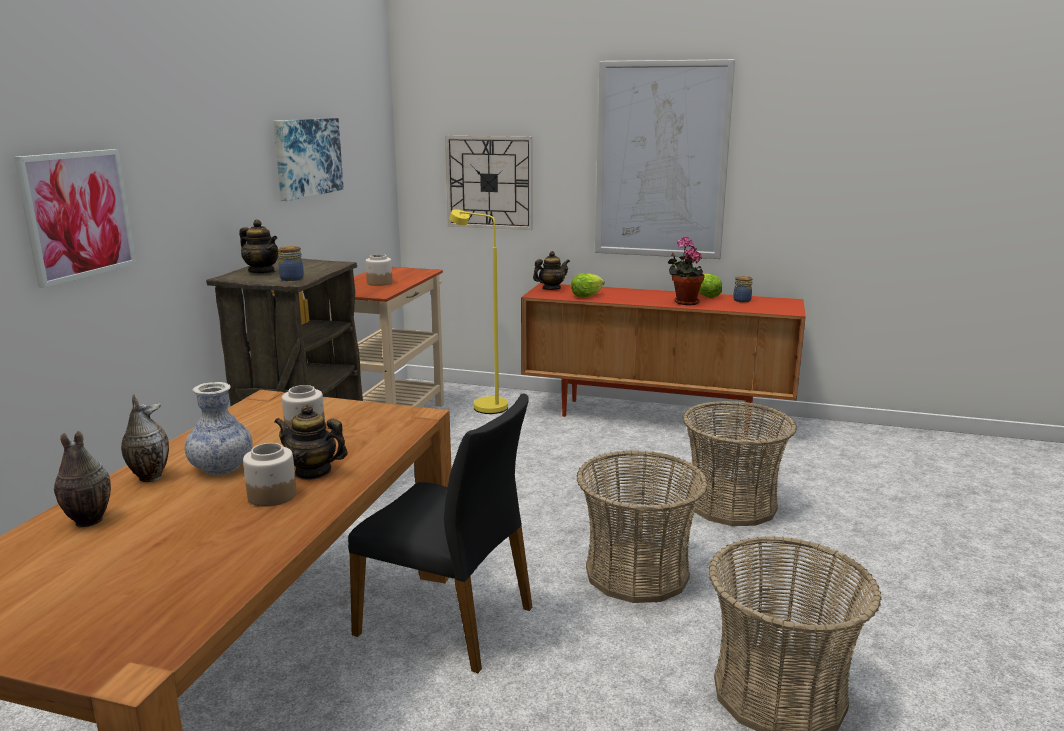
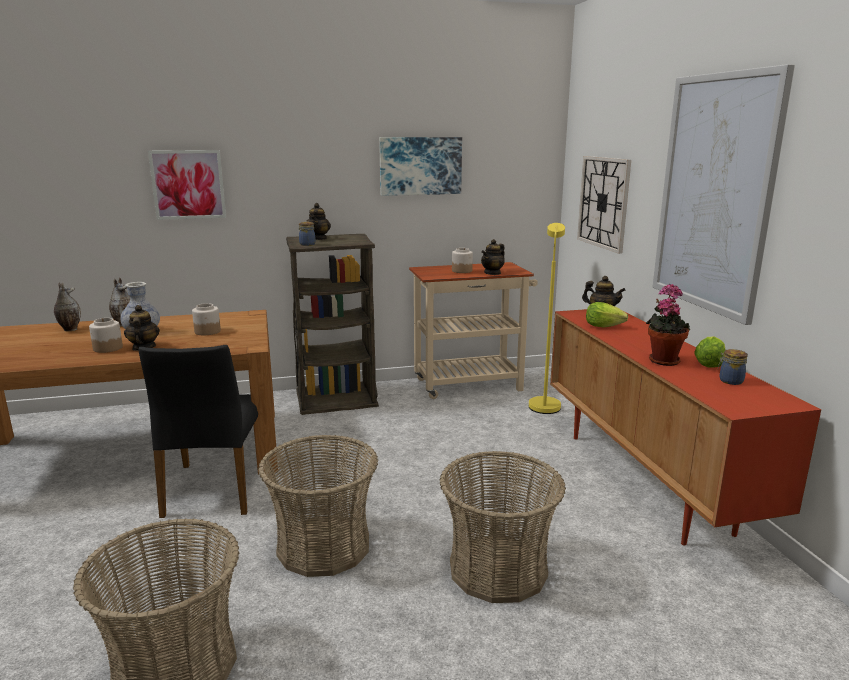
camera: 60 degrees right, 0 degrees up
(412, 277) = (492, 273): none -> teapot

